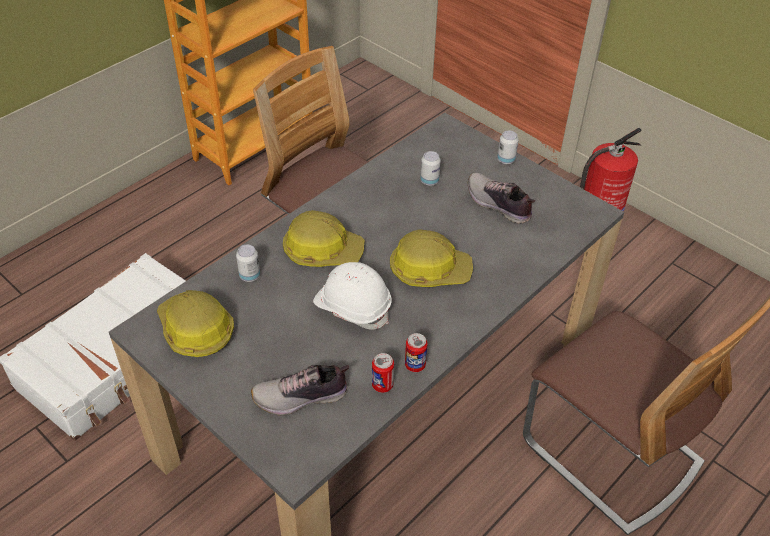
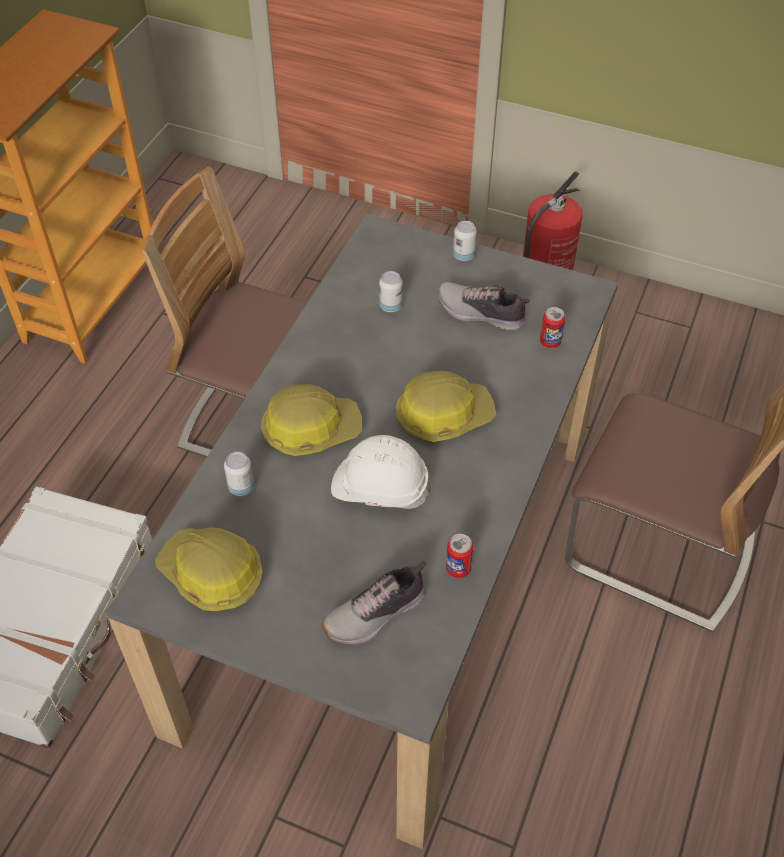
camera: 20 degrees left, 5 degrees up
(415, 365) = (482, 533): can -> can (550, 342)

